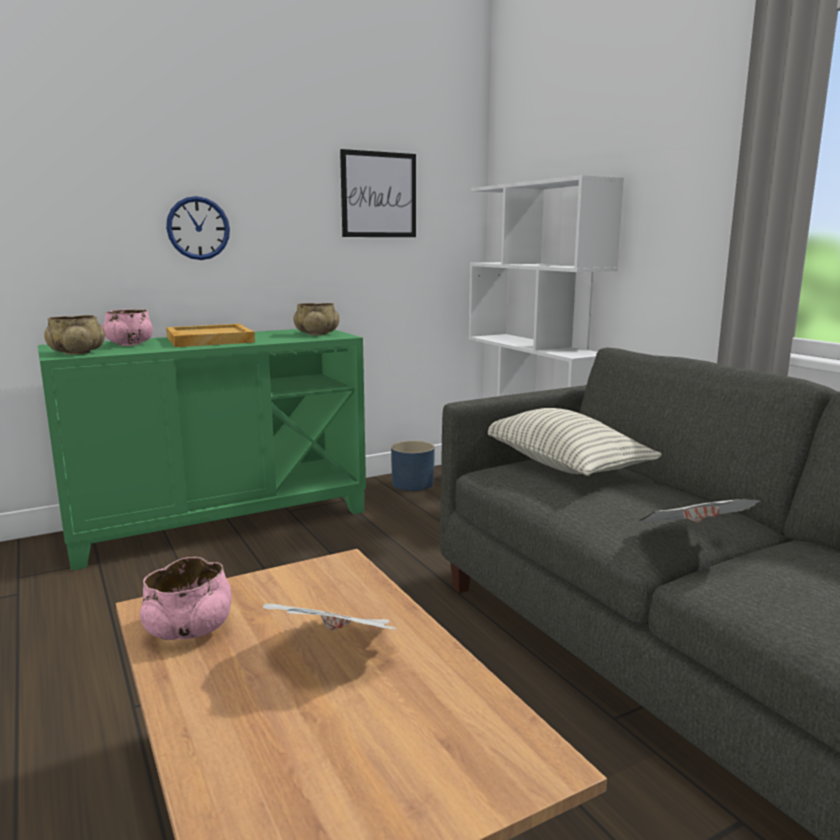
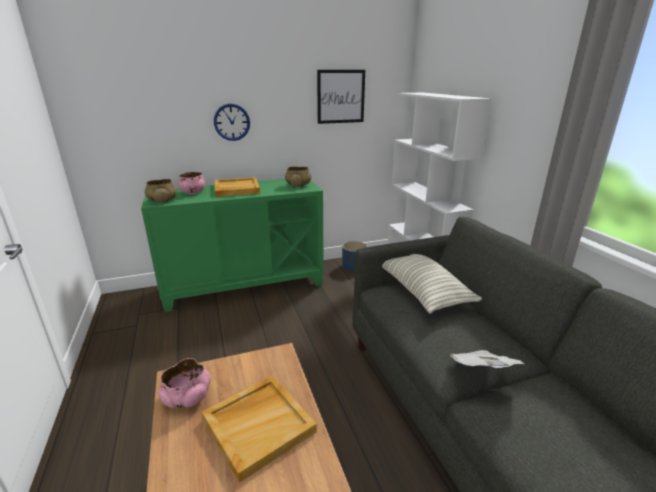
camera: 10 degrees right, 10 degrees up
(338, 649) = (259, 425): newspaper -> beige tray

